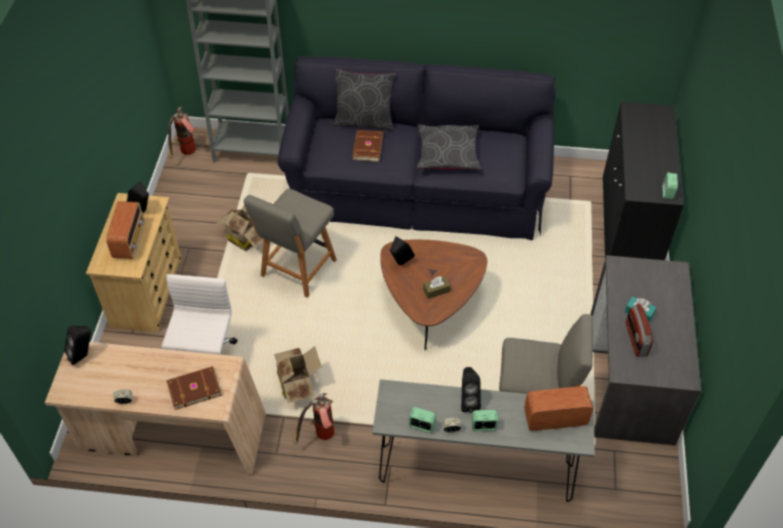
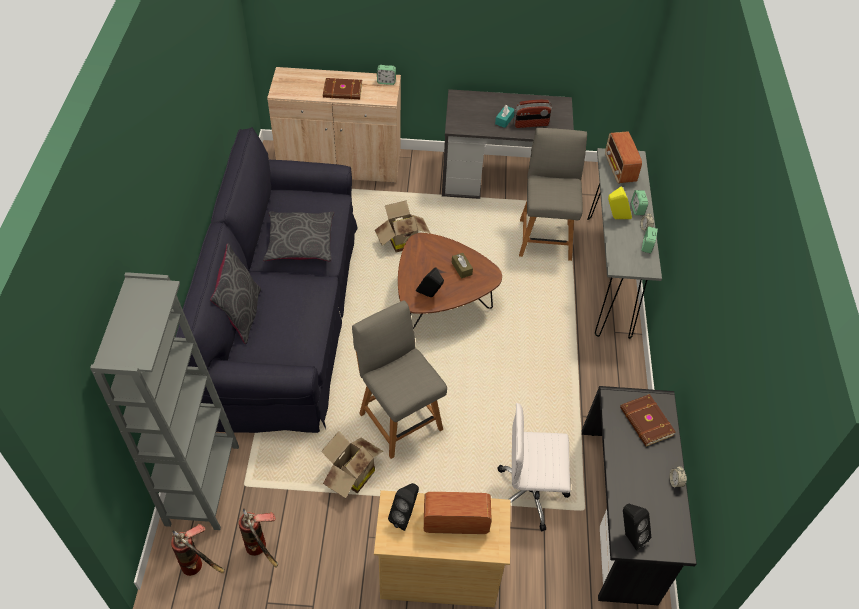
camera: 95 degrees left, 0 degrees up
(171, 435) = (620, 514): beige desk -> black desk
(297, 270) = (399, 419): grey chair -> grey chair turned 150 degrees counterclockwise
(297, 383) = (542, 407): cardboard box -> cardboard box (401, 240)
(320, 437) = (597, 385): fire extinguisher -> fire extinguisher (262, 550)
(367, 147) = (287, 310): brown book -> brown book (343, 91)
(468, 401) = (616, 218): black speaker -> yellow speaker
(628, 226) = (340, 164): black cabinet -> beige cabinet

